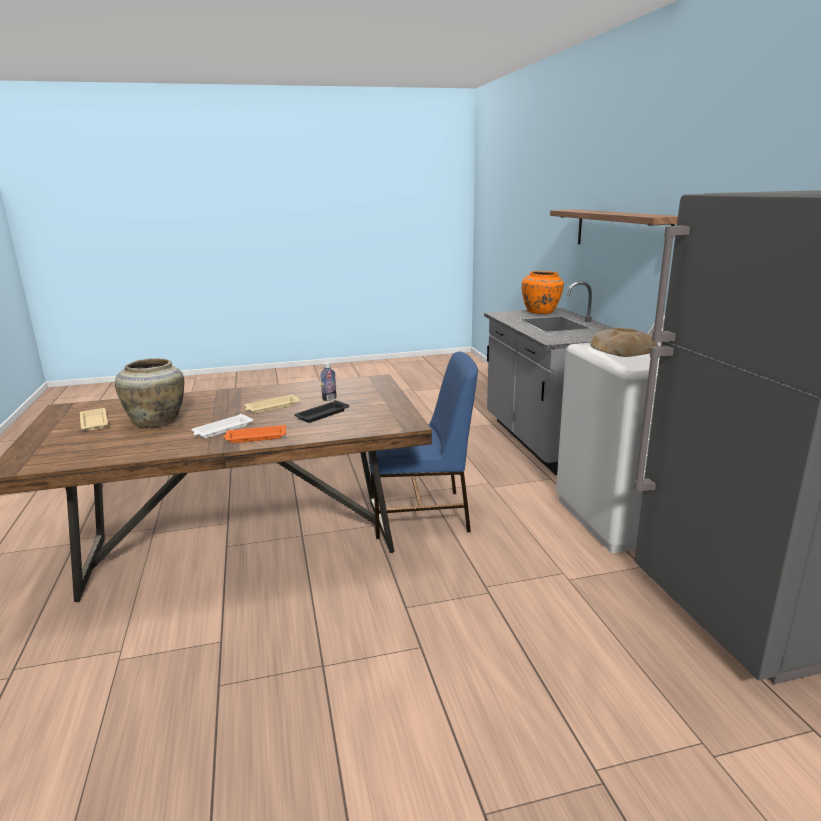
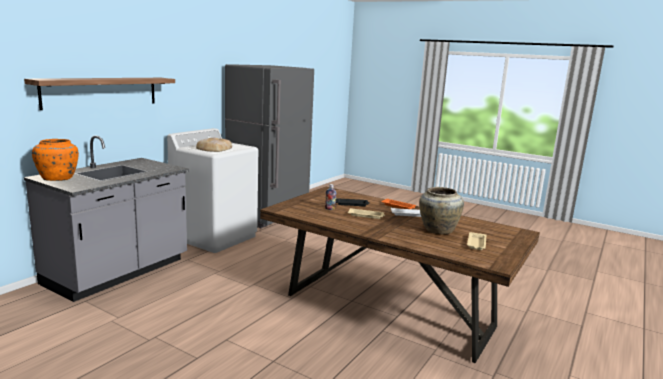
camera: 135 degrees left, 5 degrees down
(421, 514) = (280, 279): blue chair -> none

